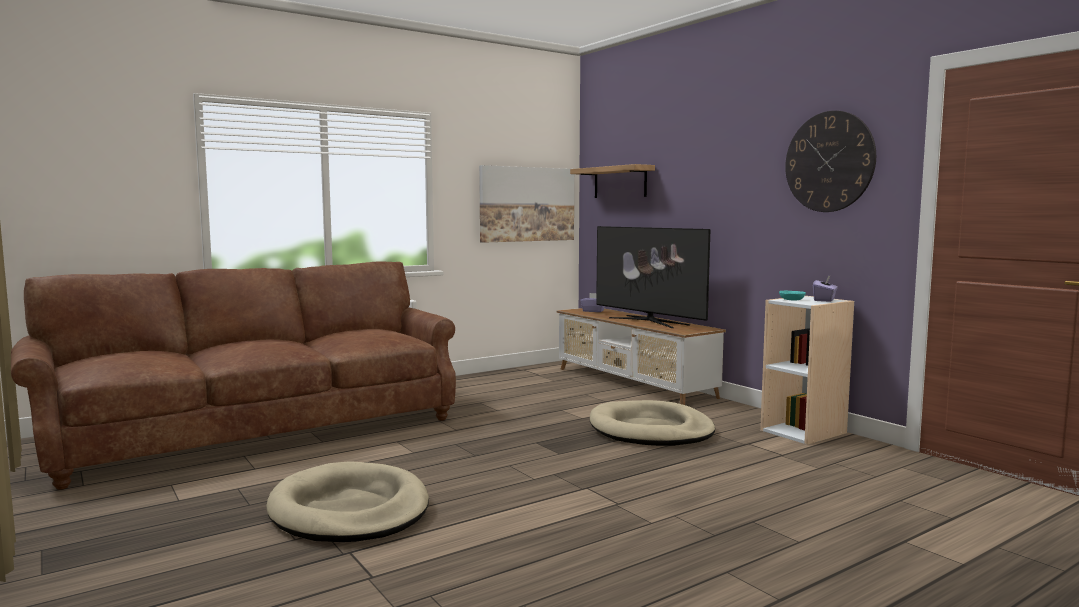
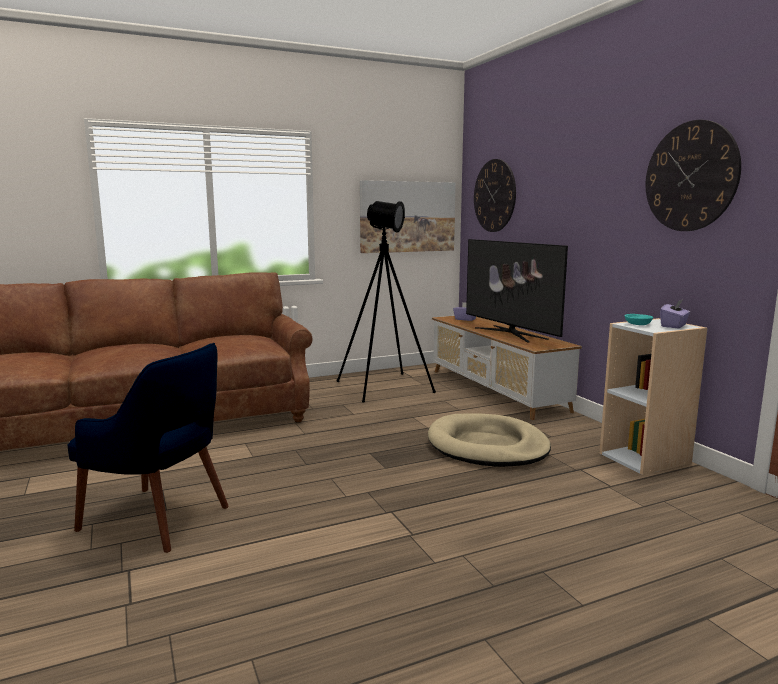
camera: 10 degrees right, 5 degrees up
(350, 510) = (158, 519): beige dog bed -> blue armchair
(516, 385) = (385, 387): none -> black floor lamp
(620, 182) = (494, 196): shelf -> wall clock

